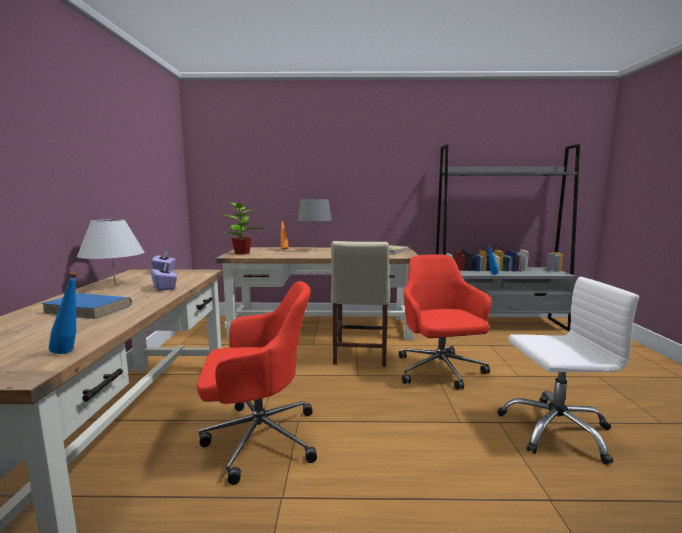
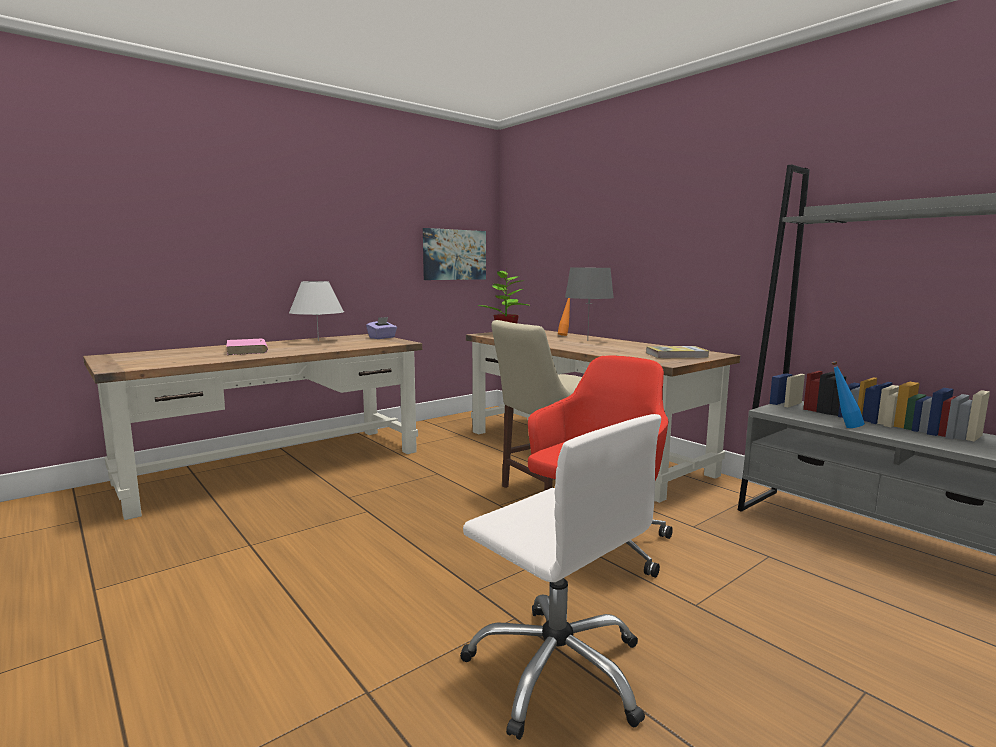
camera: 50 degrees right, 0 degrees up
(70, 353) = (155, 365): blue bottle -> none
(89, 309) = (247, 350): blue book -> pink book
(164, 287) = (329, 347): purple tissue box -> none
(167, 188) = (454, 254): none -> picture
(258, 438) = (321, 507): red office chair -> none

